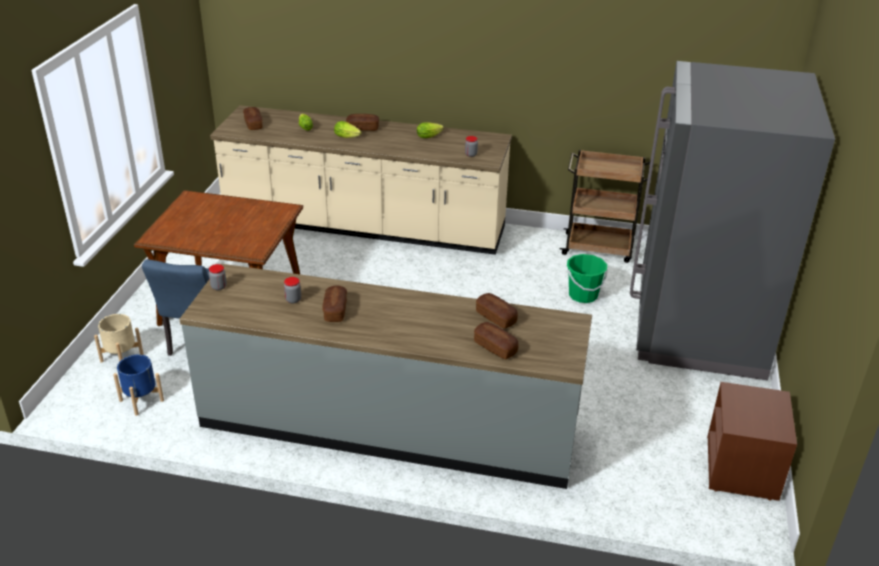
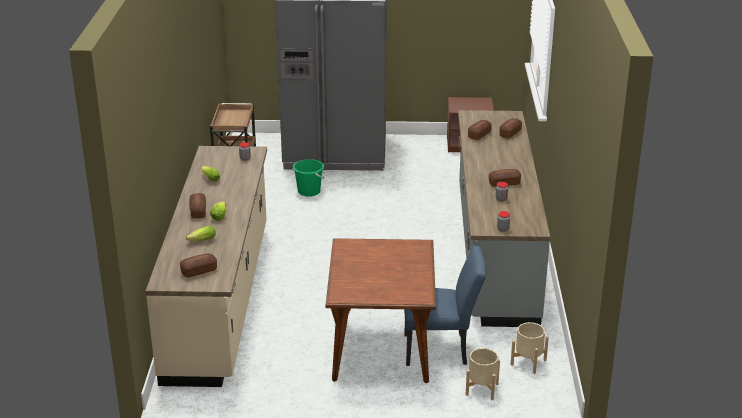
camera: 100 degrees left, 5 degrees down
(141, 400) = (528, 362): blue planter -> beige planter

